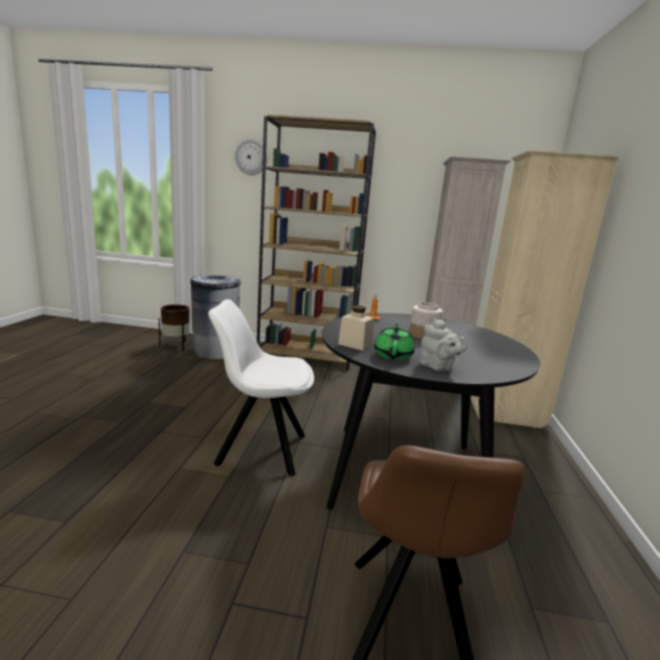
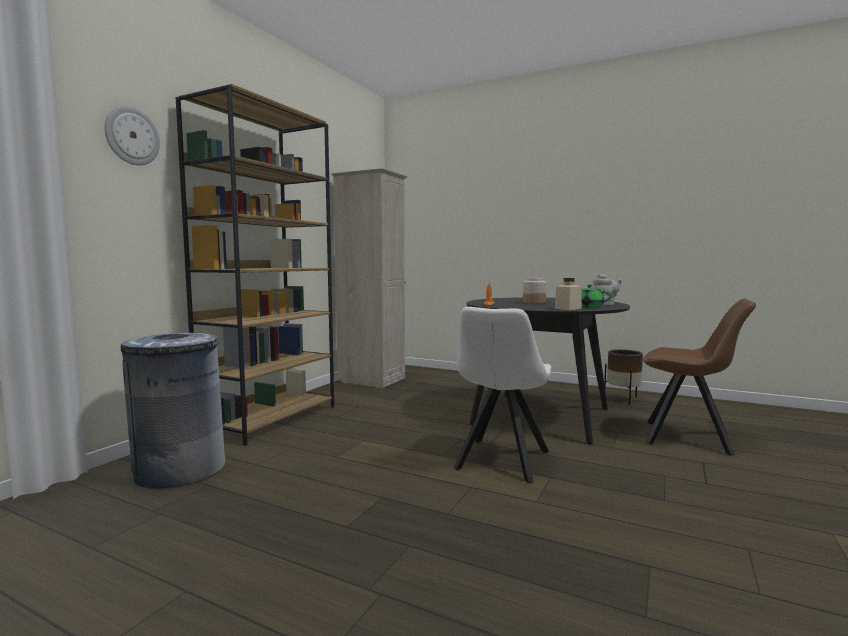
camera: 70 degrees left, 10 degrees down
(176, 346) = (97, 504): brown planter -> brown planter (623, 399)
(505, 412) = (454, 377): beige cabinet -> none

